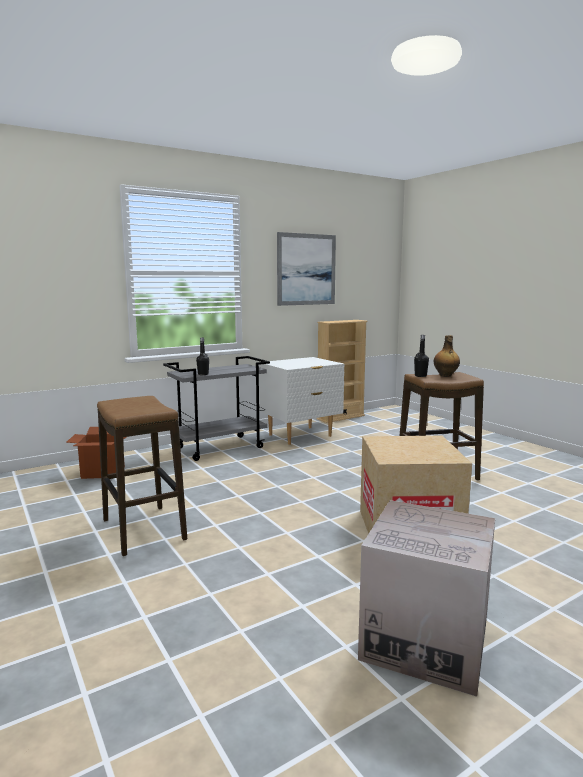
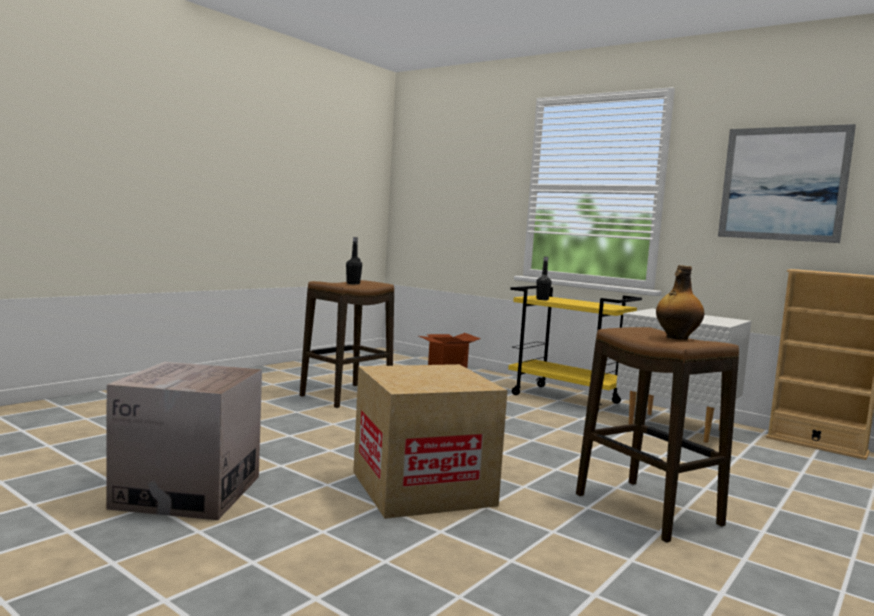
camera: 70 degrees right, 5 degrees down
(220, 447) = (566, 399): grey cart -> yellow cart
(420, 376) = (639, 328): black bottle -> black bottle (353, 283)

